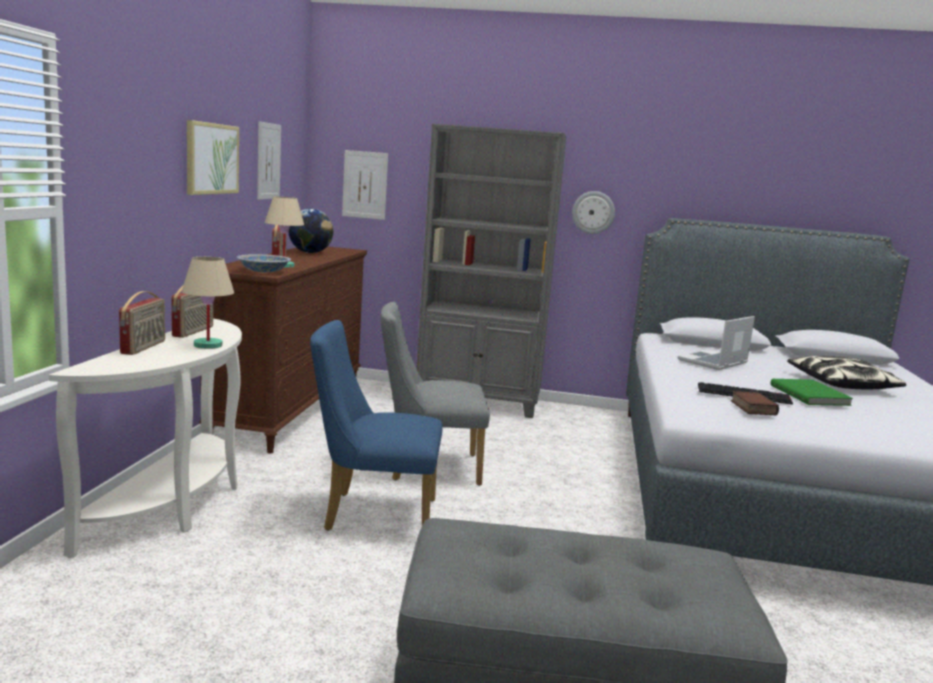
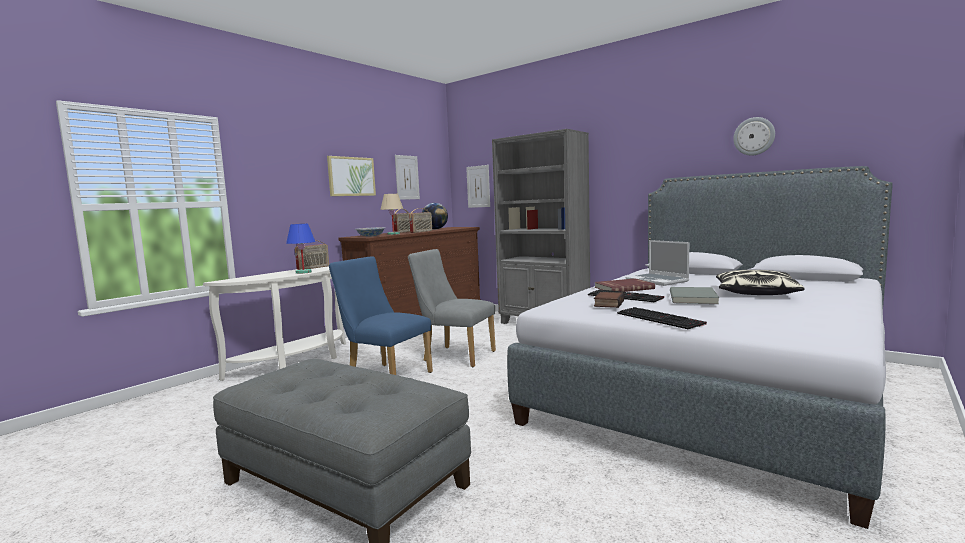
camera: 30 degrees right, 5 degrees down
(144, 347) = (271, 273): radio -> radio (421, 231)
(208, 345) = (303, 272): beige table lamp -> blue table lamp
(593, 212) = (613, 183): wall clock -> wall clock (754, 136)
(702, 375) = (623, 288): none -> red book
(713, 362) = (658, 281): laptop -> laptop turned 105 degrees counterclockwise
(810, 395) = (694, 298): green book -> grey book
(844, 432) = (661, 318): none -> keyboard

